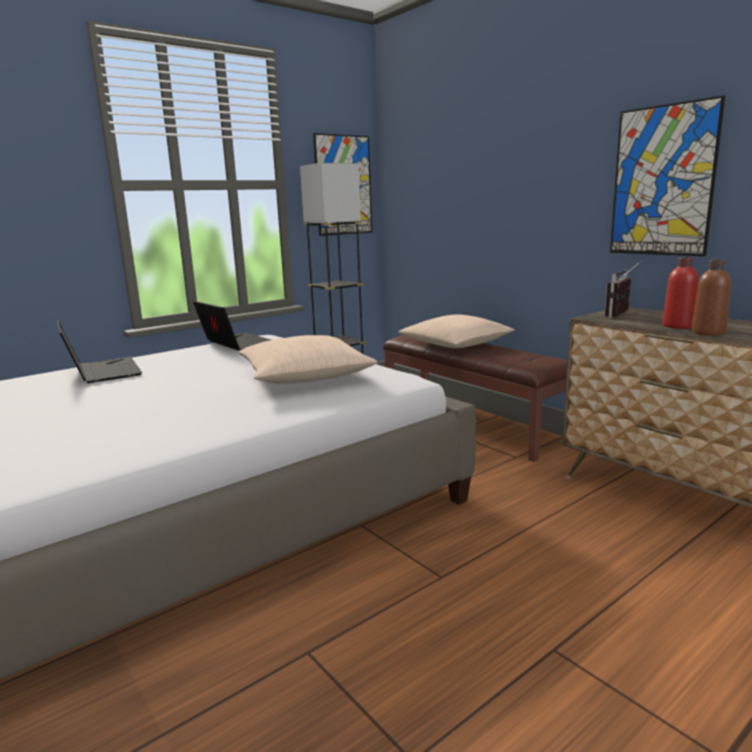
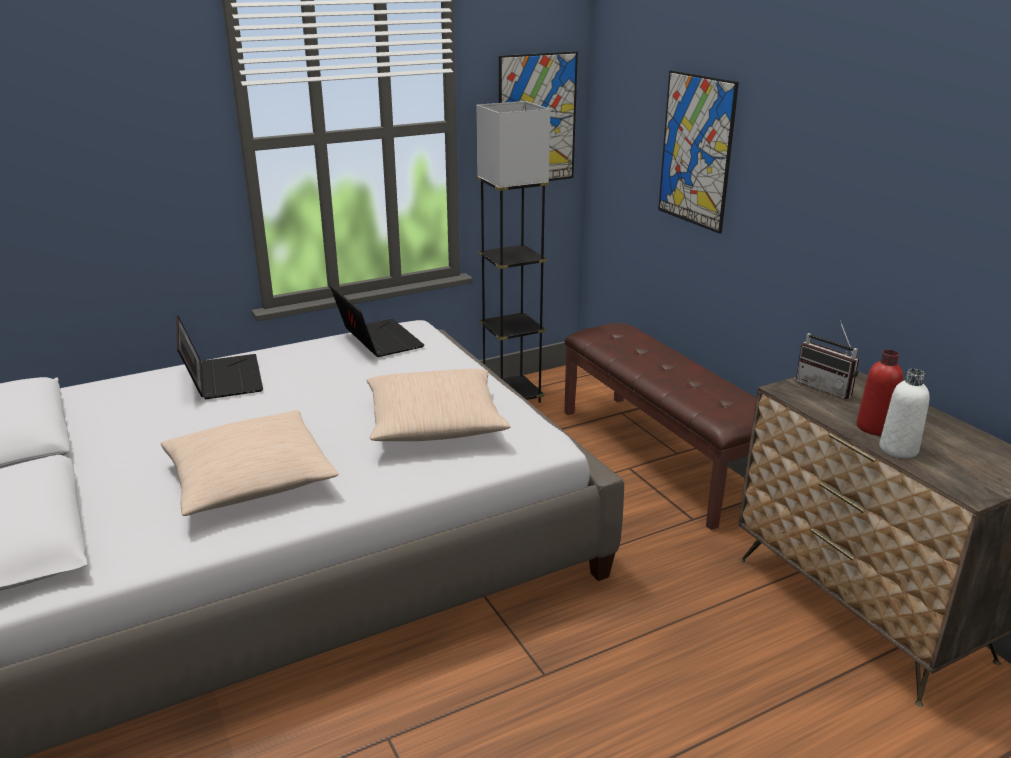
camera: 10 degrees right, 10 degrees up
(455, 345) = (649, 359): beige pillow -> beige pillow (249, 479)
(622, 315) = (827, 387): radio -> radio turned 90 degrees counterclockwise
(662, 181) = (905, 226): picture -> picture (696, 151)
(708, 332) = (898, 449): brown bottle -> white bottle

